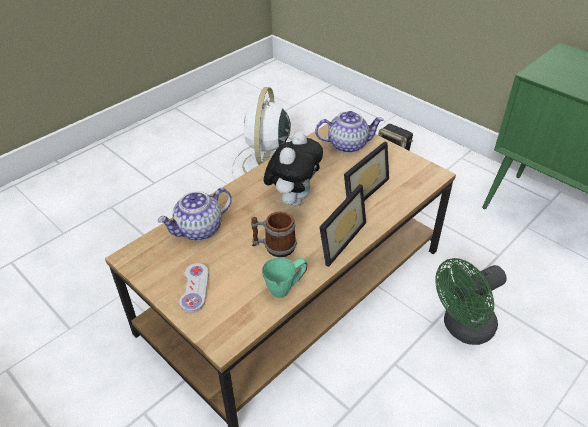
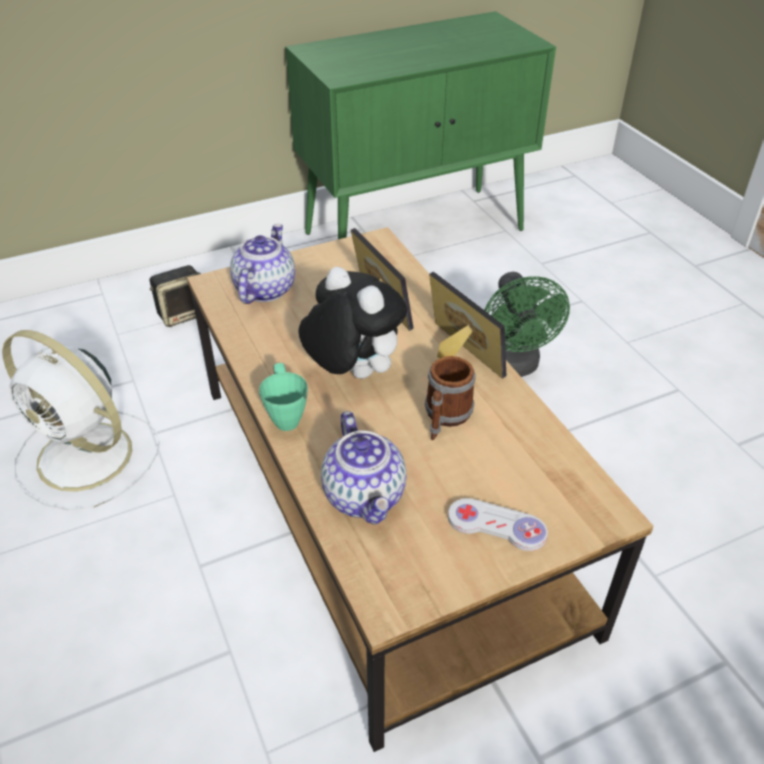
camera: 70 degrees left, 0 degrees up
(286, 288) = (530, 425): green mug -> green mug (285, 414)

